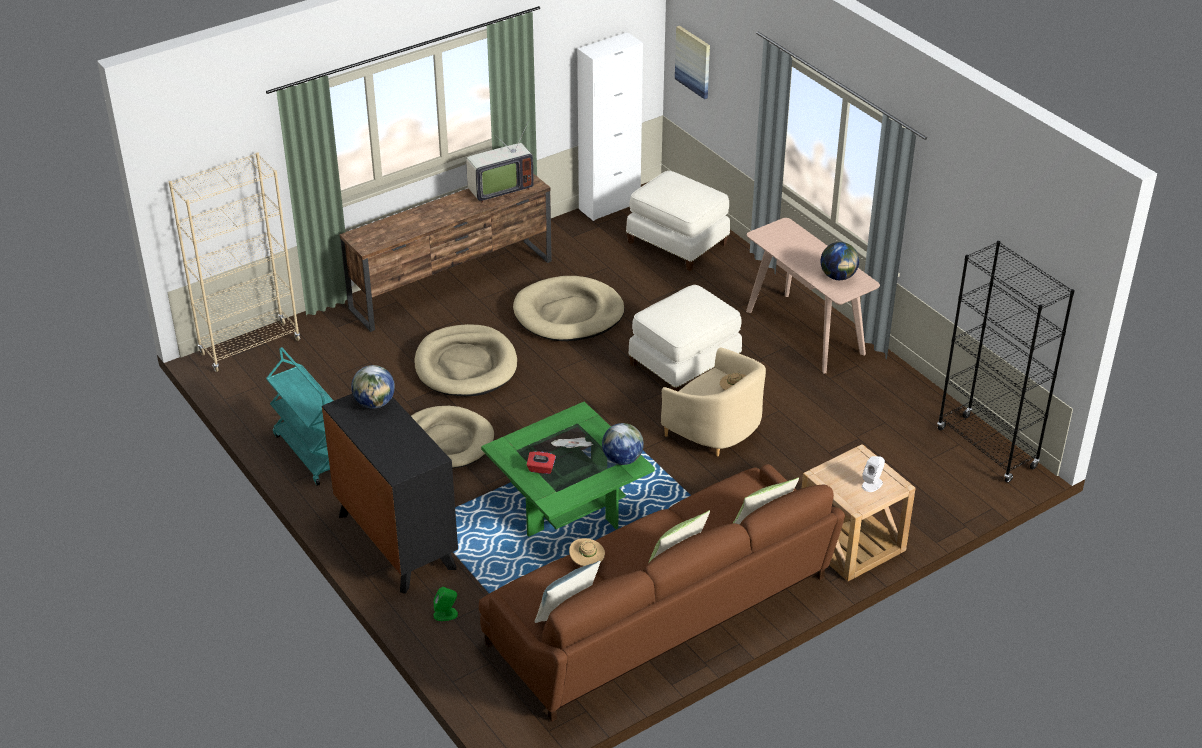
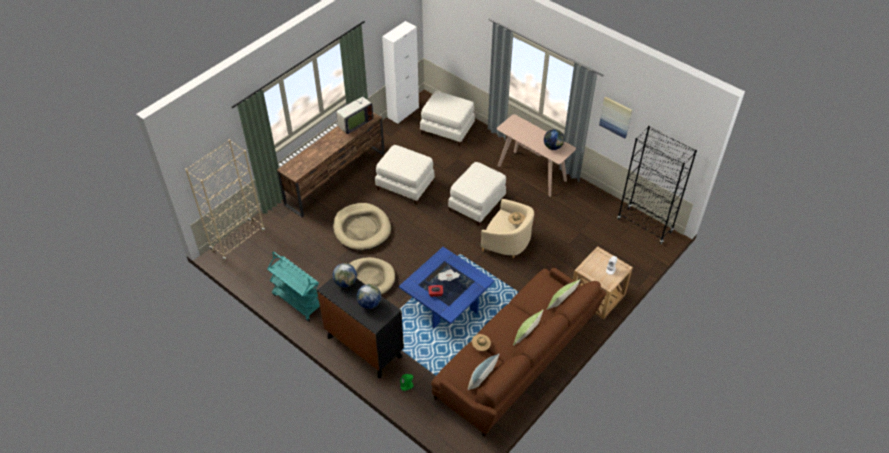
camera: 15 degrees left, 10 degrees up
(568, 314) = (405, 185): beige dog bed -> white ottoman
(568, 502) = (446, 303): green coffee table -> blue coffee table
(622, 459) = (476, 278): globe -> globe (369, 303)
(693, 61) = (443, 31): picture -> picture (616, 117)

